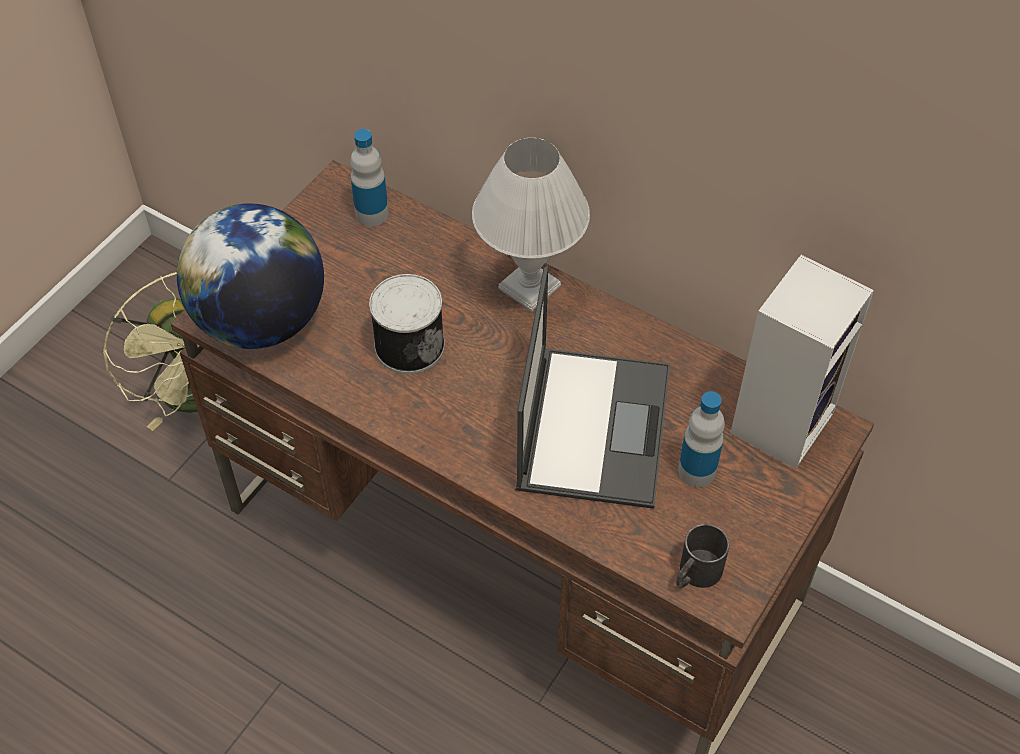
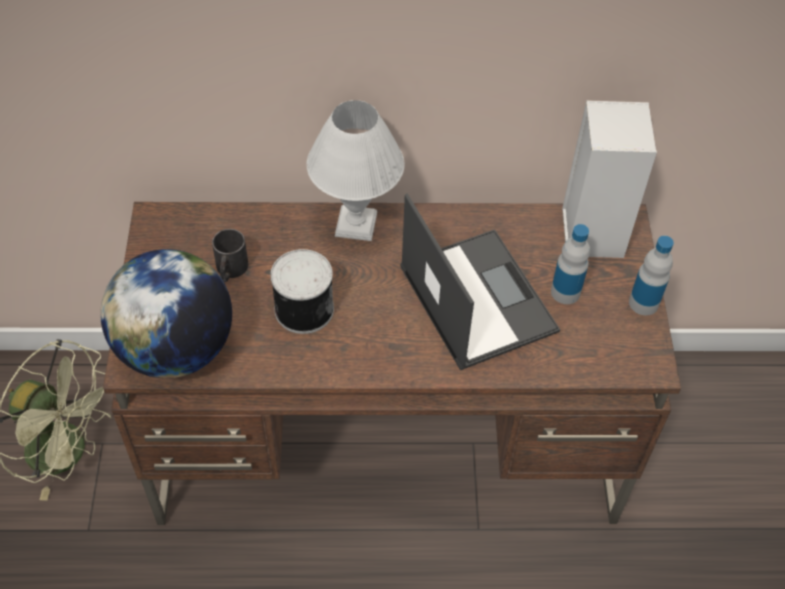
camera: 35 degrees left, 0 degrees up
(372, 214) = (198, 227): bottle -> bottle (643, 303)
(695, 574) = (618, 361): black mug -> black mug (230, 270)

